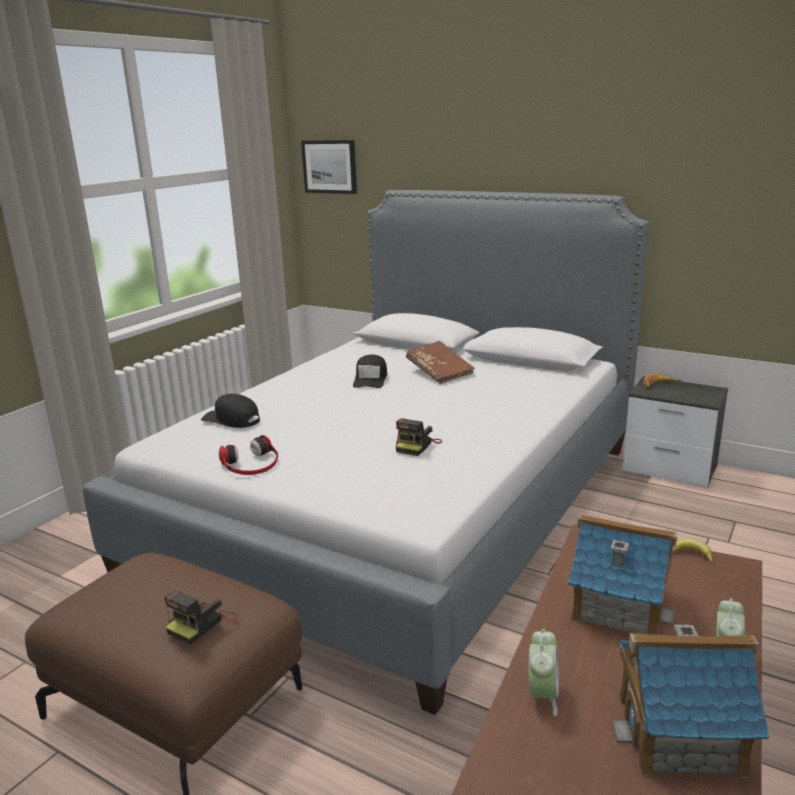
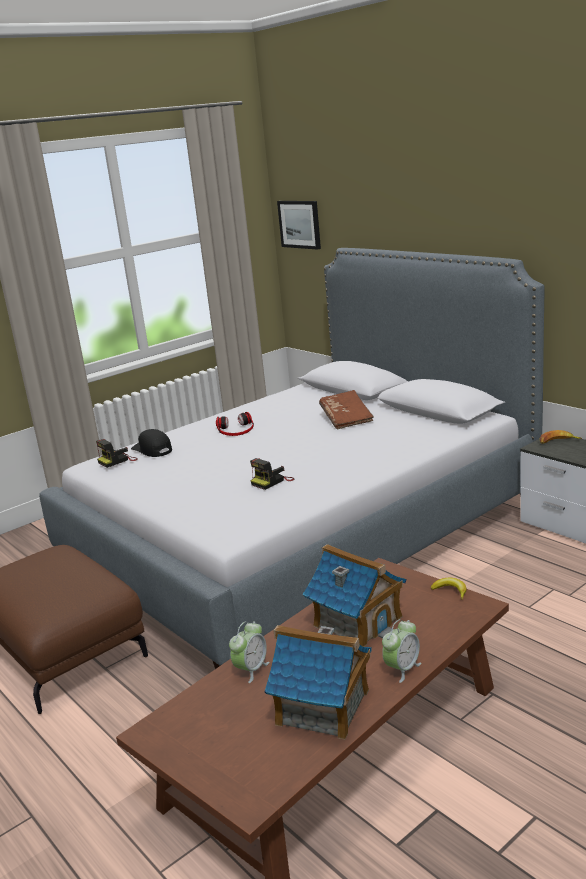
camera: 20 degrees right, 0 degrees up
(202, 623) = (63, 593): camera -> camera (118, 461)
(251, 463) = (142, 485): headphones -> headphones (236, 429)
(371, 379) = (284, 422): black cap -> none

